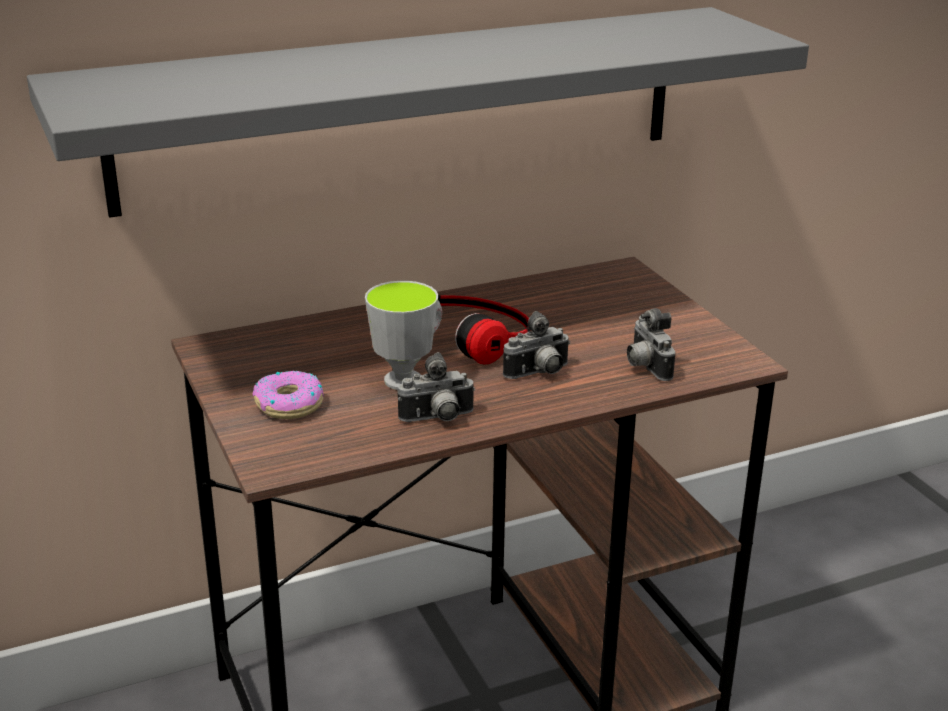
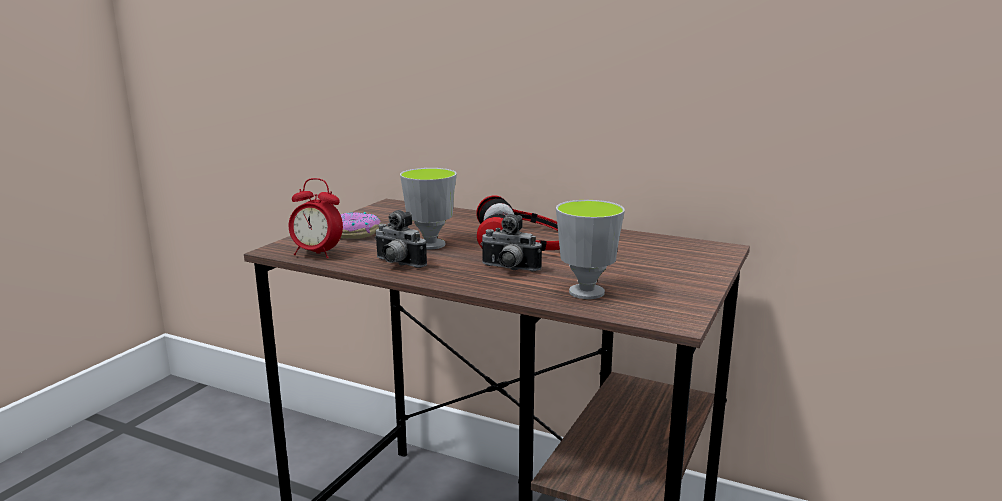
camera: 50 degrees right, 10 degrees down
(330, 450) = (317, 254): none -> alarm clock
(405, 107) = (553, 66): grey shelf -> none
(645, 367) = (586, 292): camera -> cup

